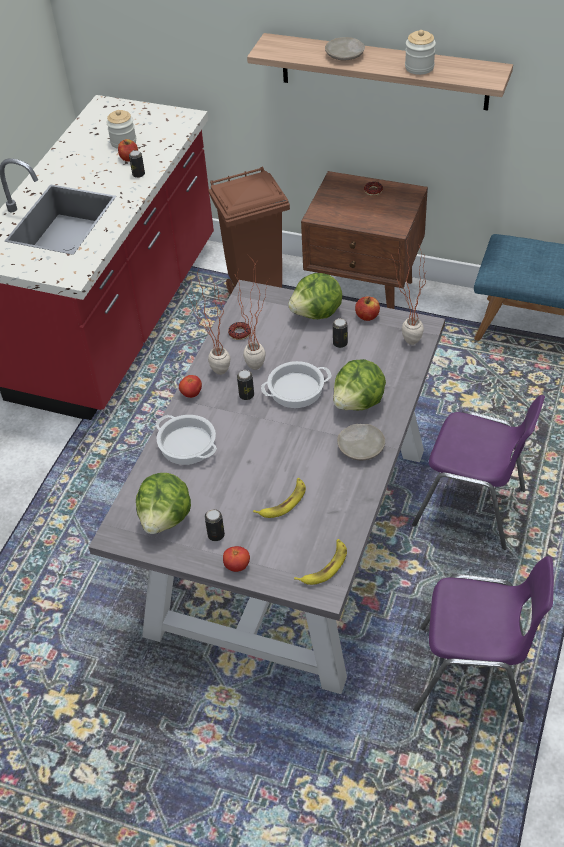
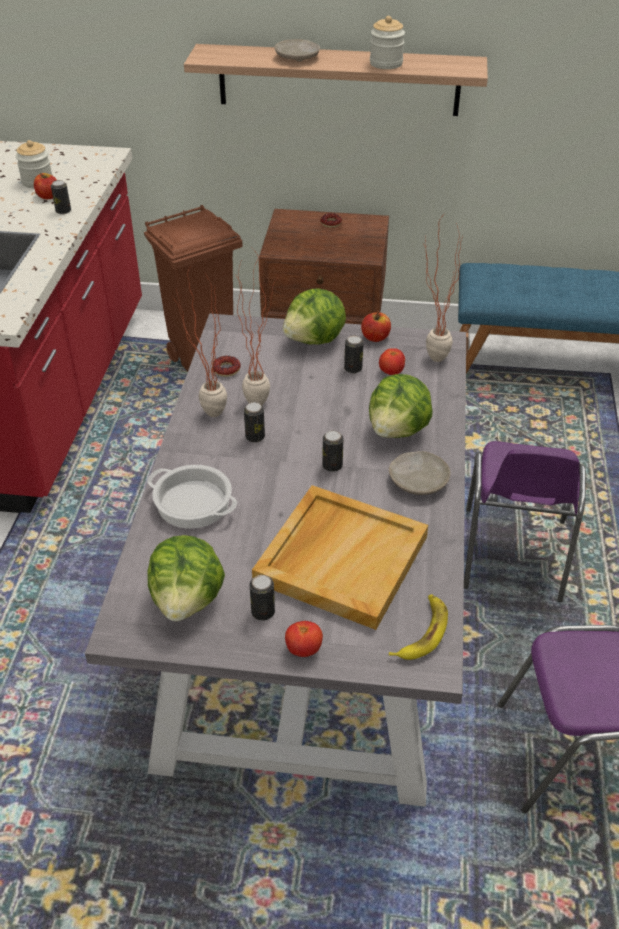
camera: 15 degrees left, 5 degrees down
(191, 394) = (183, 443): tomato -> tomato (391, 372)
(283, 501) = (341, 558): banana -> beige tray
(296, 390) = (315, 424): cooking pot -> none
(298, 427) = (332, 466): none -> can
(472, 508) = (512, 557): purple chair -> purple chair turned 90 degrees clockwise

